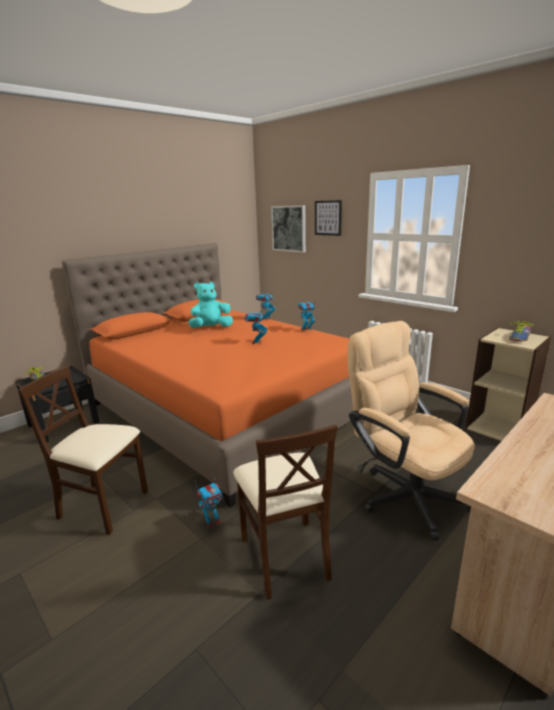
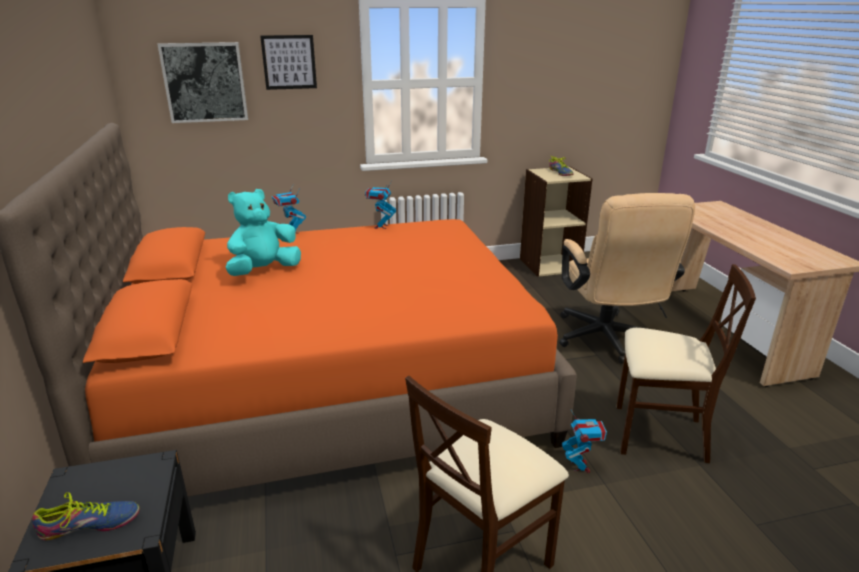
camera: 60 degrees left, 5 degrees up
(211, 328) = (264, 271): turquoise plush toy -> turquoise plush toy turned 45 degrees clockwise
(256, 342) = (382, 259): toy robot -> none
(404, 492) = (606, 341): beige office chair -> beige office chair turned 90 degrees counterclockwise

